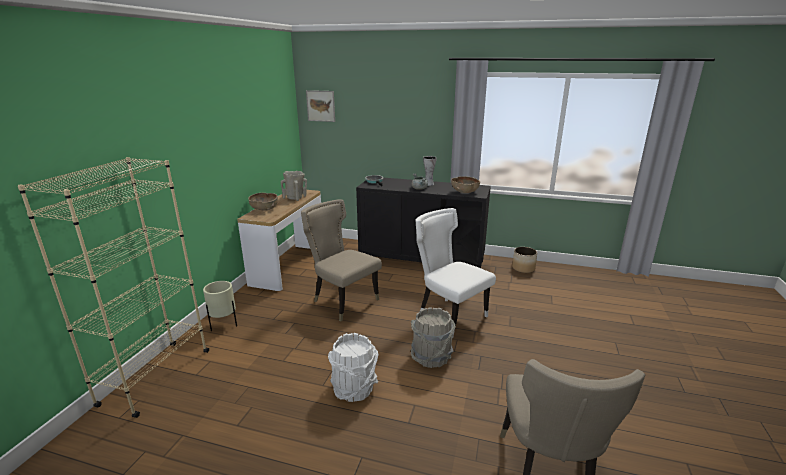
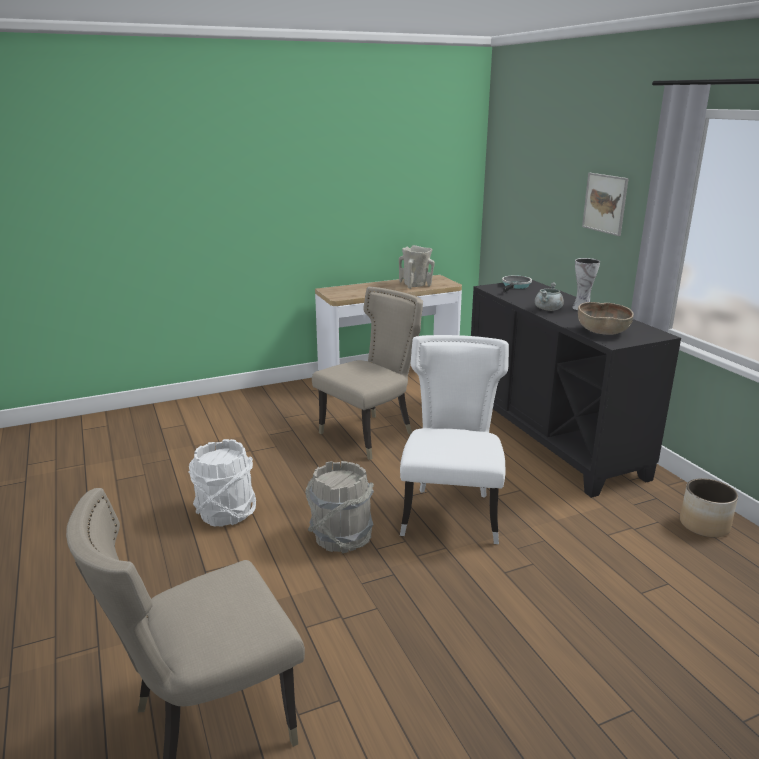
camera: 50 degrees right, 0 degrees up
(156, 377) = (140, 416): beige bookcase -> none
(224, 325) = (243, 402): beige planter -> none
(264, 209) = (359, 287): brown bowl -> none
(321, 106) = (506, 160): picture -> picture (605, 203)
(343, 301) = (371, 434): beige chair -> beige chair turned 45 degrees clockwise

